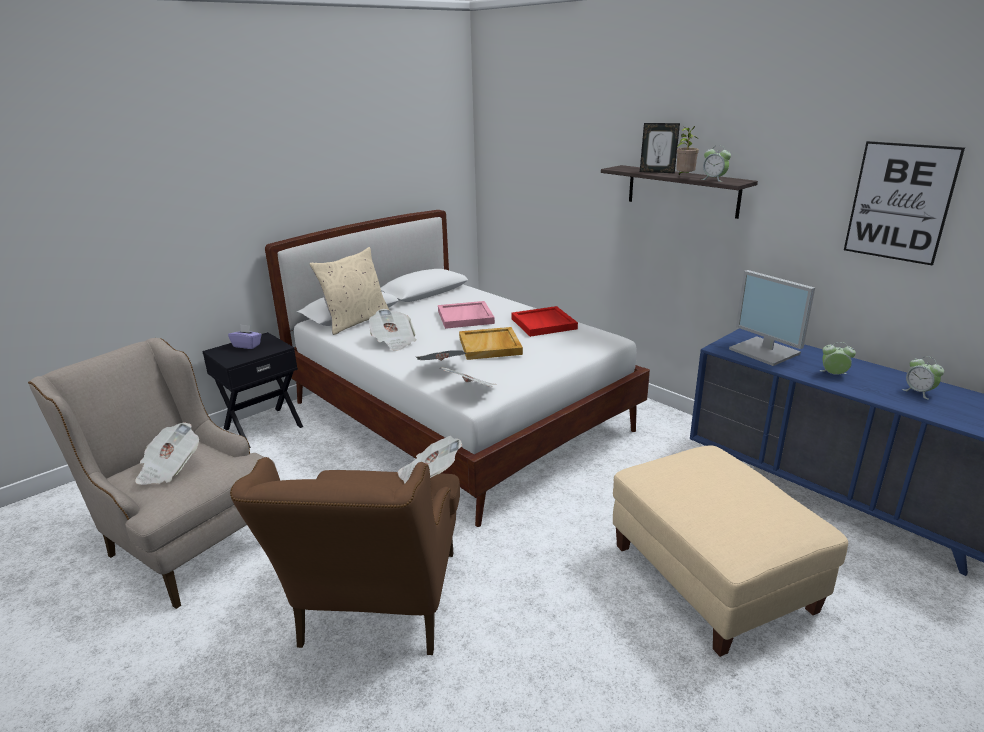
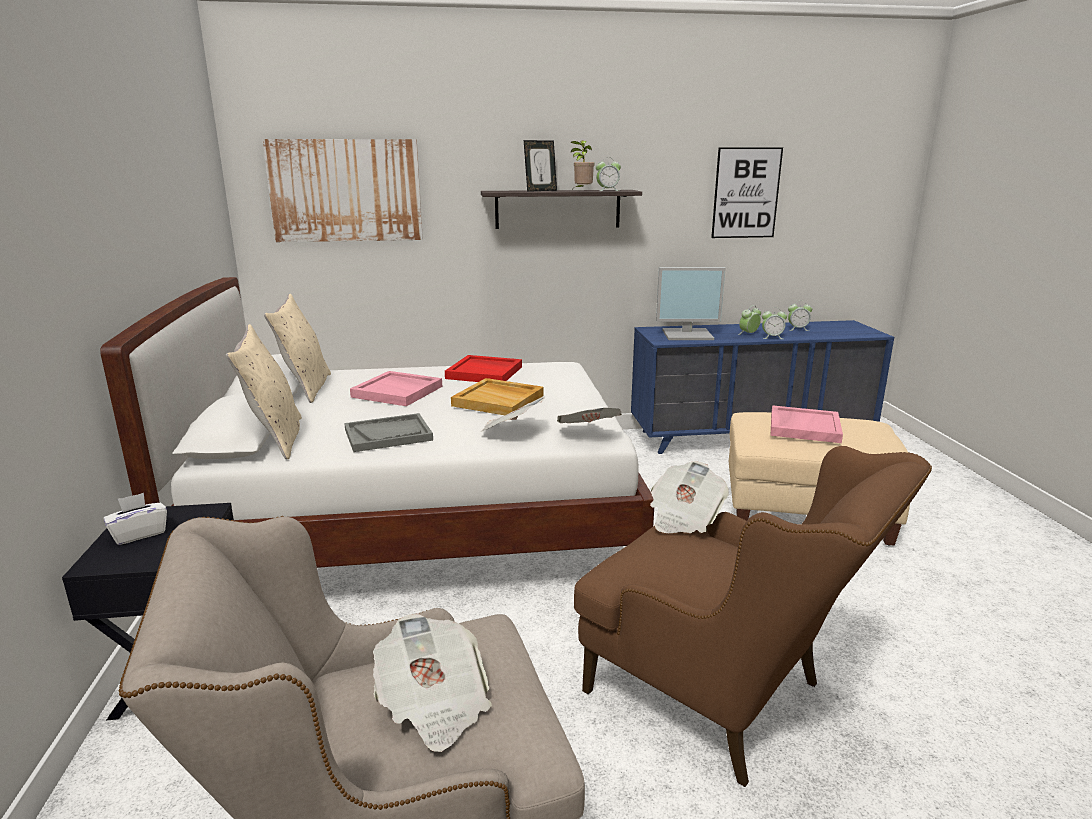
camera: 55 degrees left, 5 degrees down
(247, 345) = (139, 534): purple tissue box -> white tissue box
(393, 341) = (388, 435): newspaper -> grey tray
(436, 297) = (305, 388): none -> beige pillow
(534, 154) = (346, 191): none -> picture
(713, 485) = (803, 427): none -> pink tray
(848, 388) = (772, 337): none -> alarm clock

